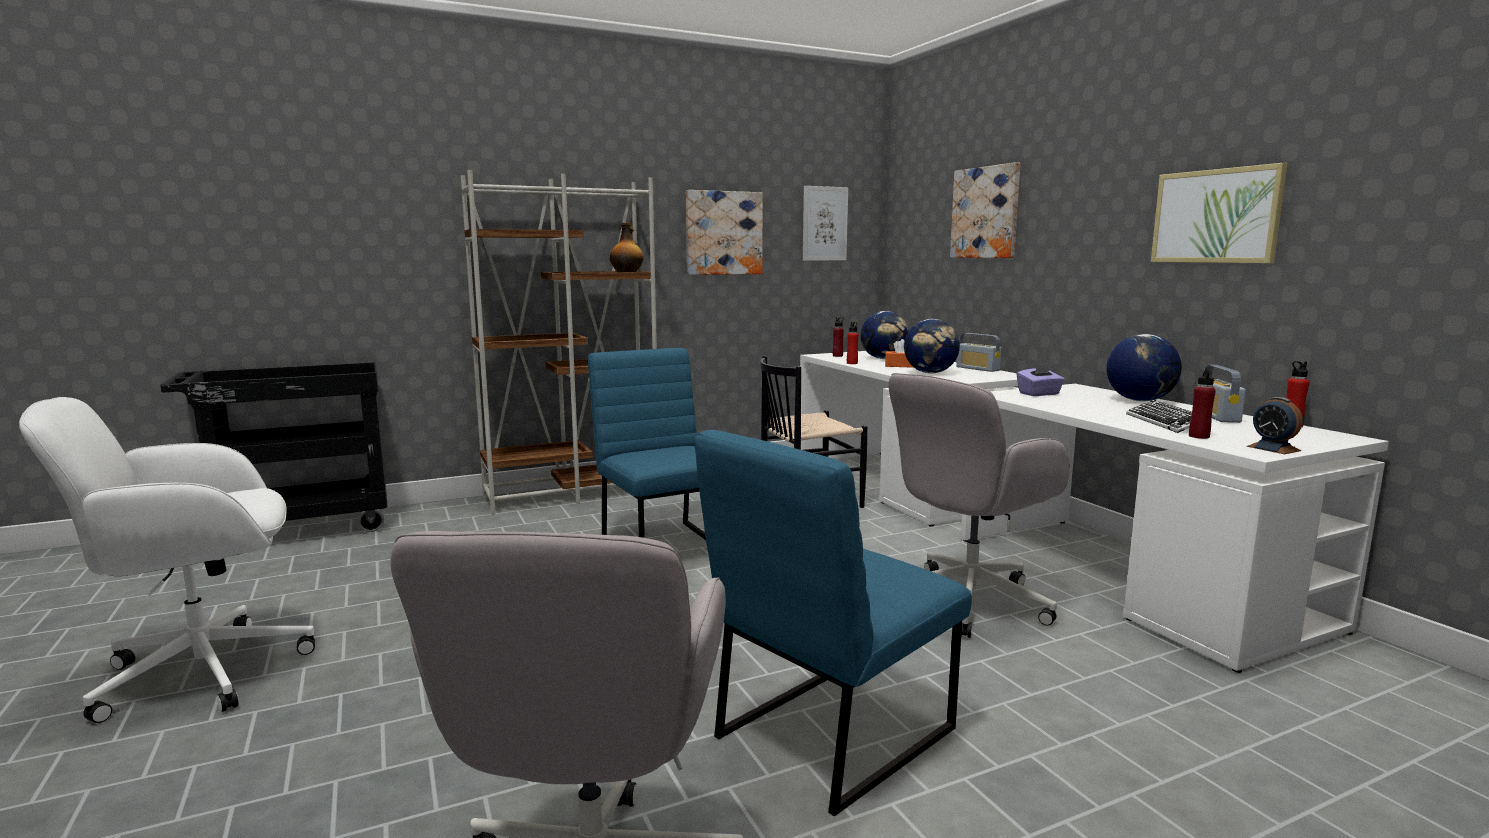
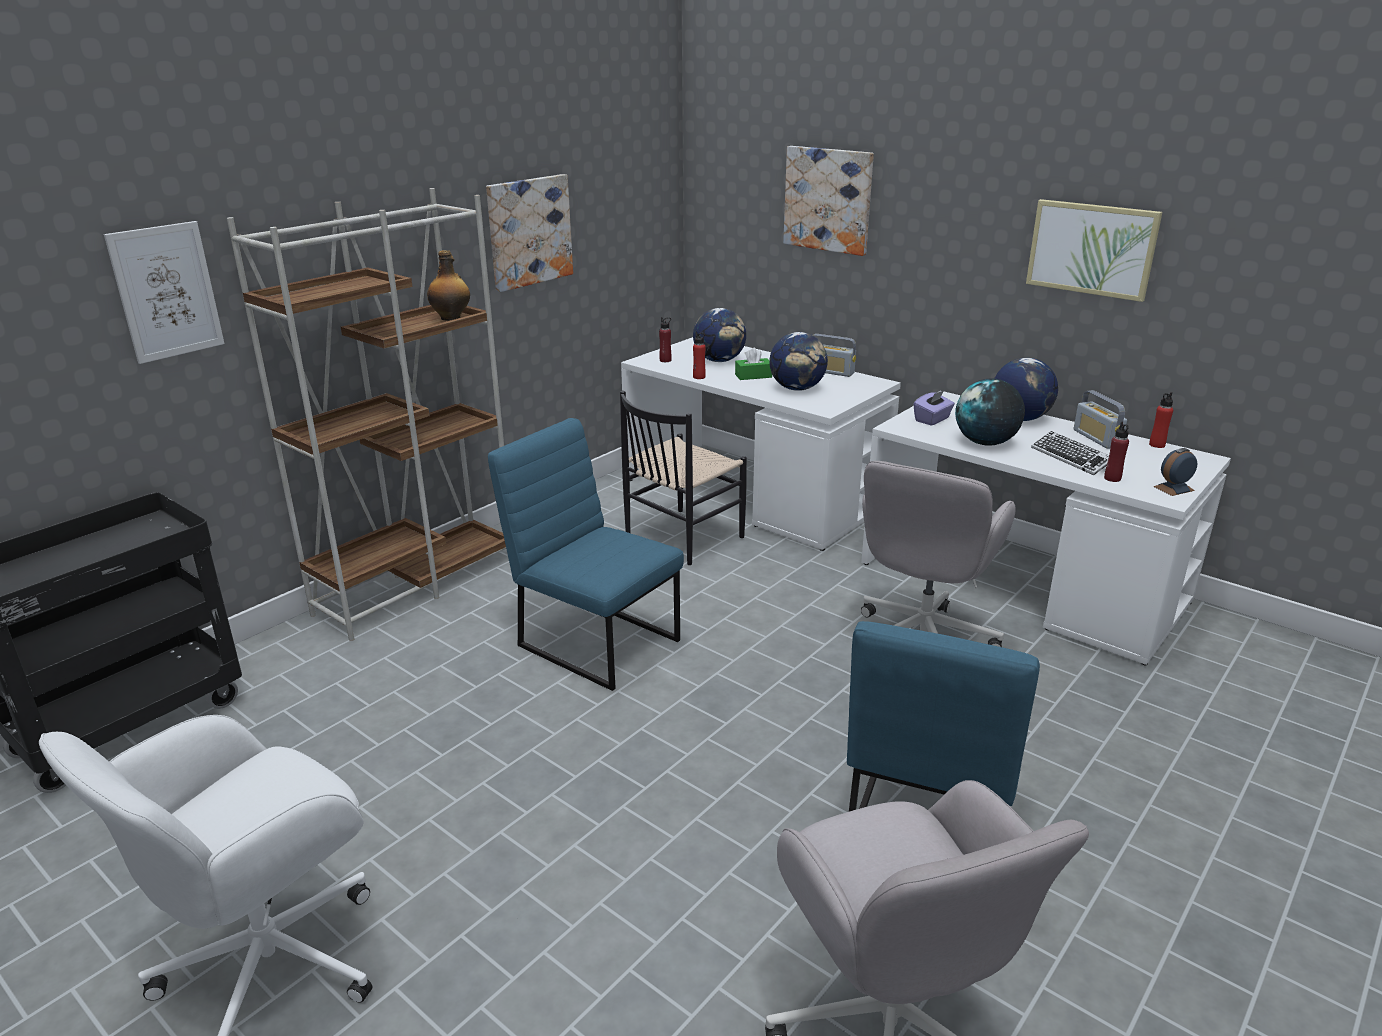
camera: 25 degrees left, 15 degrees up
(824, 223) = (627, 199): picture -> picture (166, 292)
(901, 366) = (753, 376): orange tissue box -> green tissue box
(1077, 408) = (985, 443): none -> globe
(1273, 448) = (1173, 488): alarm clock -> alarm clock turned 120 degrees clockwise

